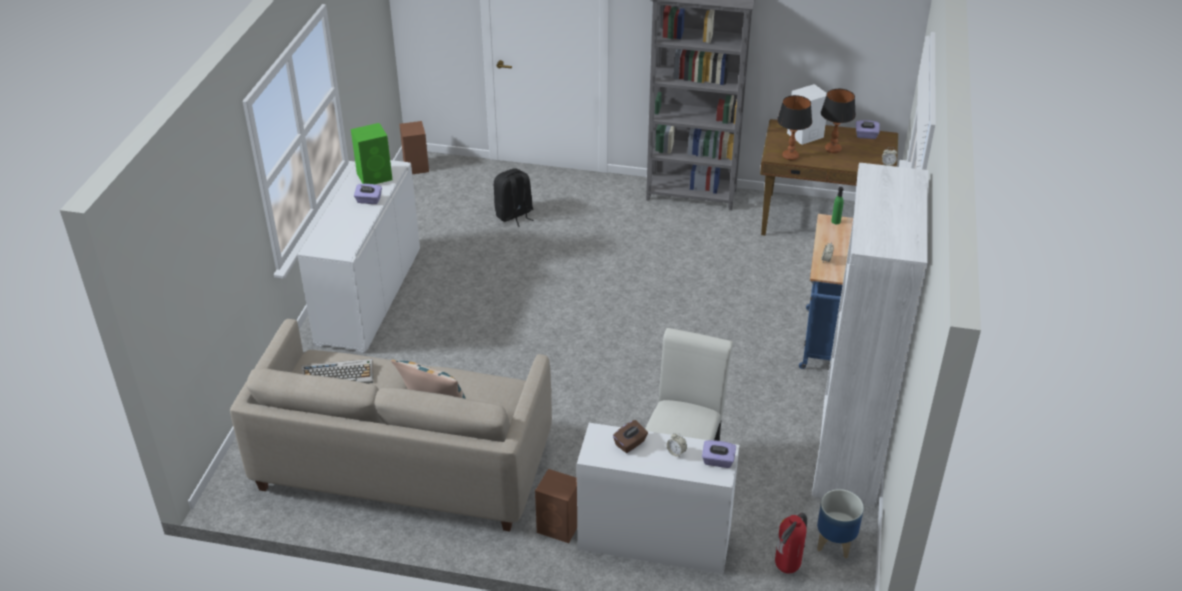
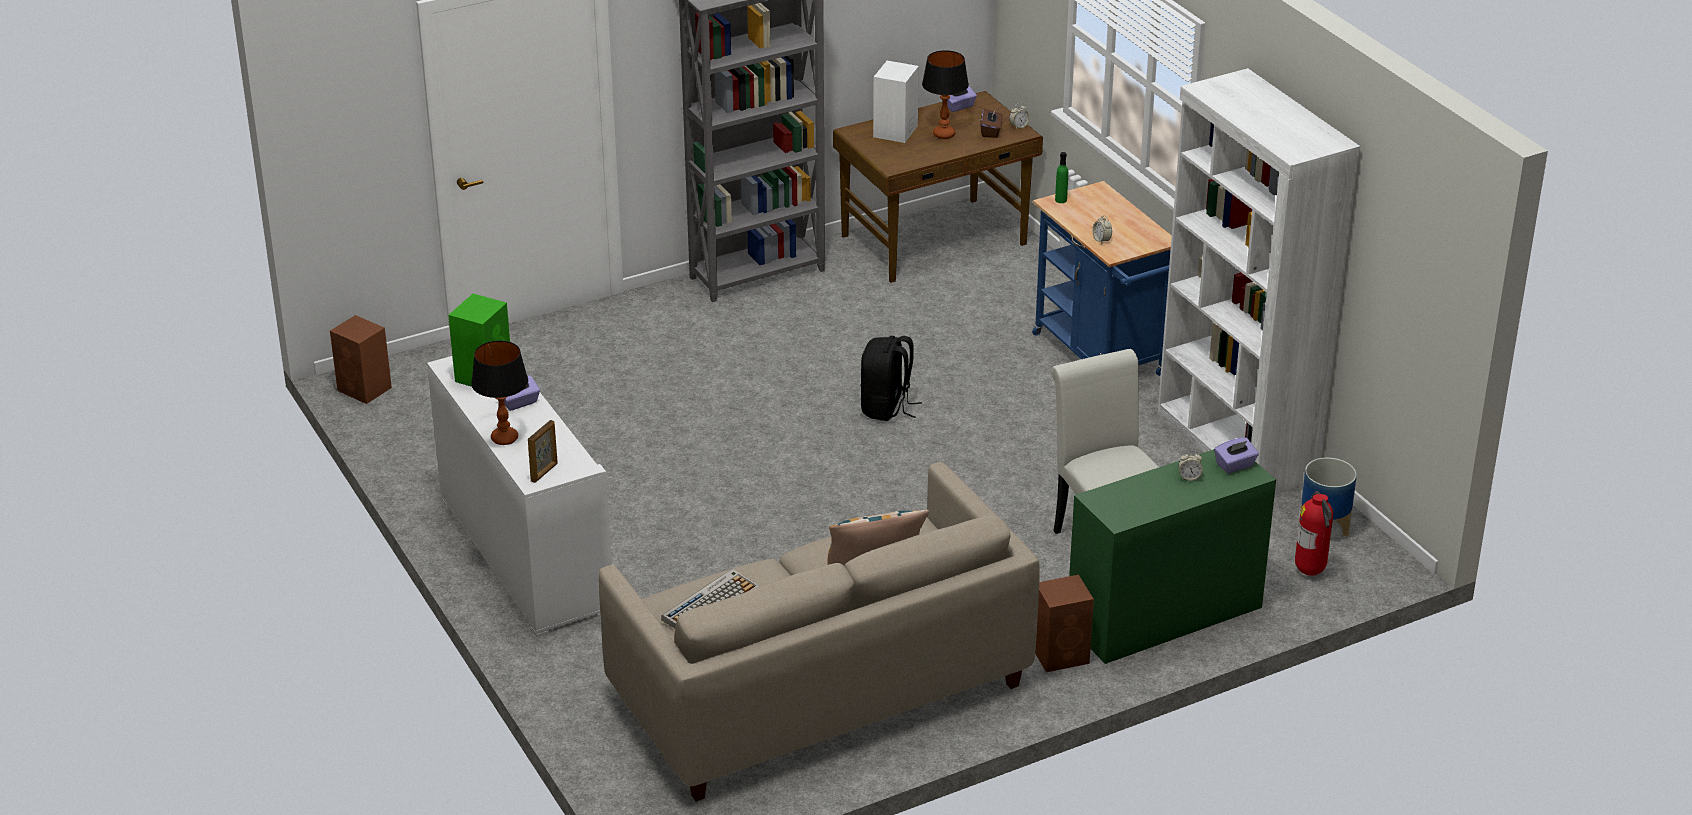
camera: 40 degrees left, 5 degrees down
(323, 246) = (544, 472): none -> picture frame
(514, 215) = (576, 387): black backpack -> black backpack (886, 408)
(630, 444) = (1138, 492): brown tissue box -> brown tissue box (991, 131)
(654, 540) = (1164, 616): white desk -> green desk
(790, 156) = (910, 160): table lamp -> table lamp (504, 438)

